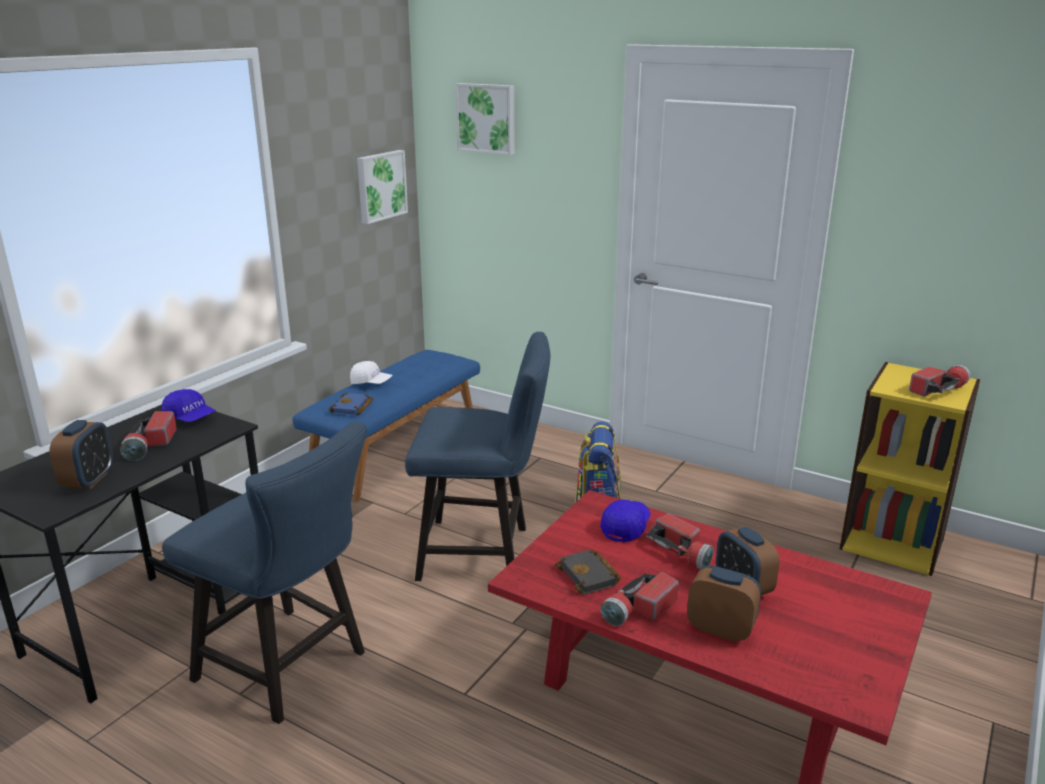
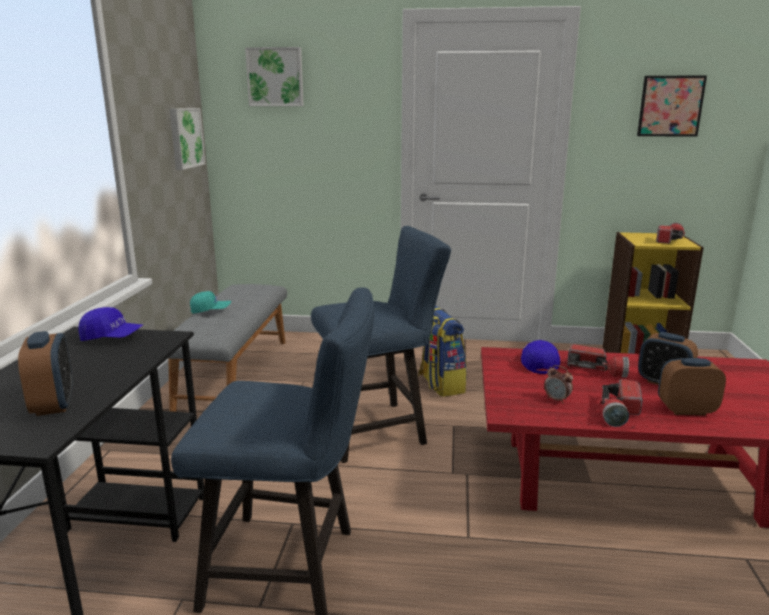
camera: 25 degrees left, 5 degrees down
(150, 445) = (93, 364): flashlight -> none
(352, 408) = (214, 330): blue book -> none
(371, 382) = (211, 310): white cap -> turquoise cap
(396, 451) = (233, 373): blue bench -> grey bench
(590, 576) = (557, 400): black book -> alarm clock
(978, 197) = (670, 106): none -> picture

